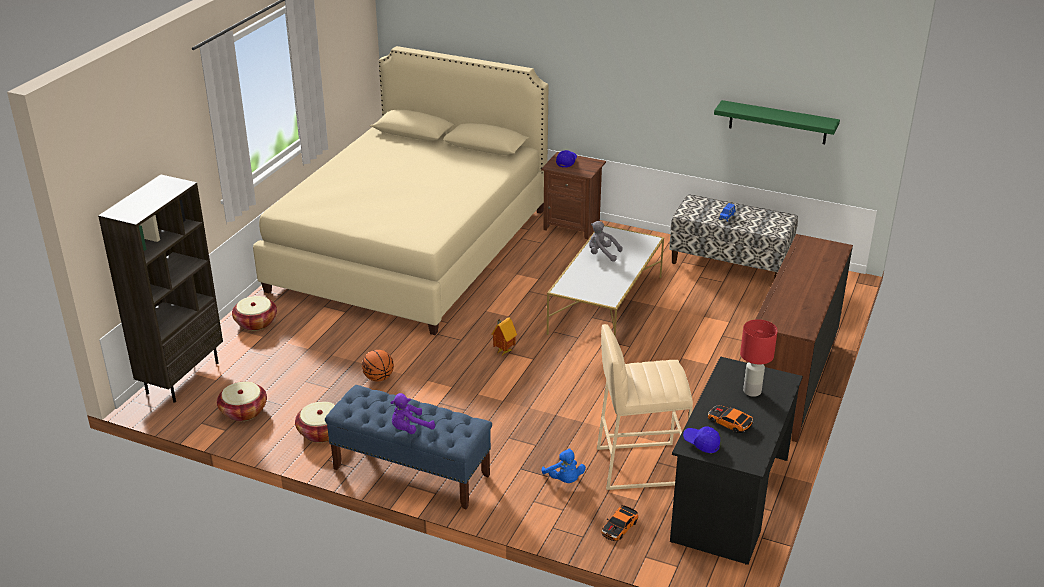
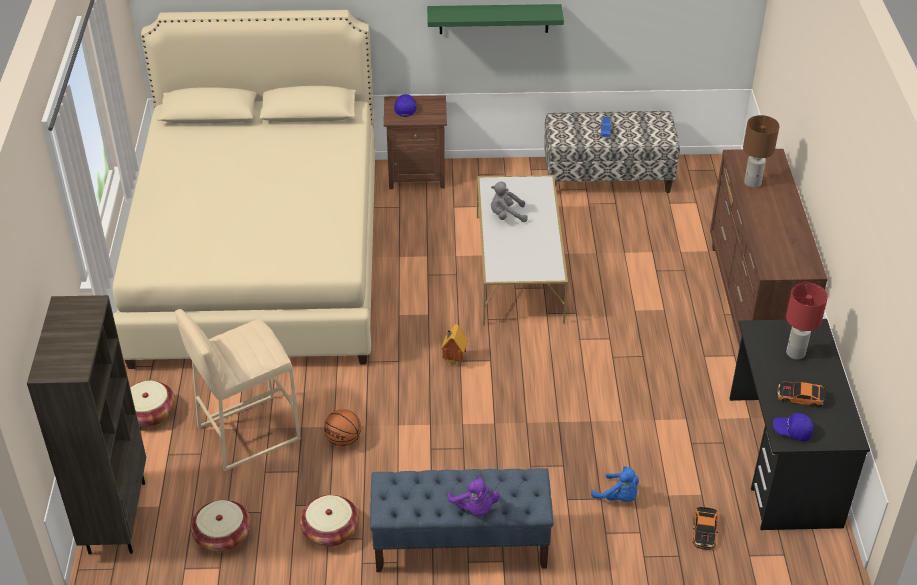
camera: 25 degrees left, 10 degrees up
(410, 429) = (474, 508): purple plush toy -> purple plush toy turned 60 degrees counterclockwise
(639, 465) = (676, 453): beige stool -> beige stool (247, 432)
(778, 122) = (644, 19): green shelf -> green shelf (494, 19)
(803, 261) = (753, 183): none -> brown table lamp

